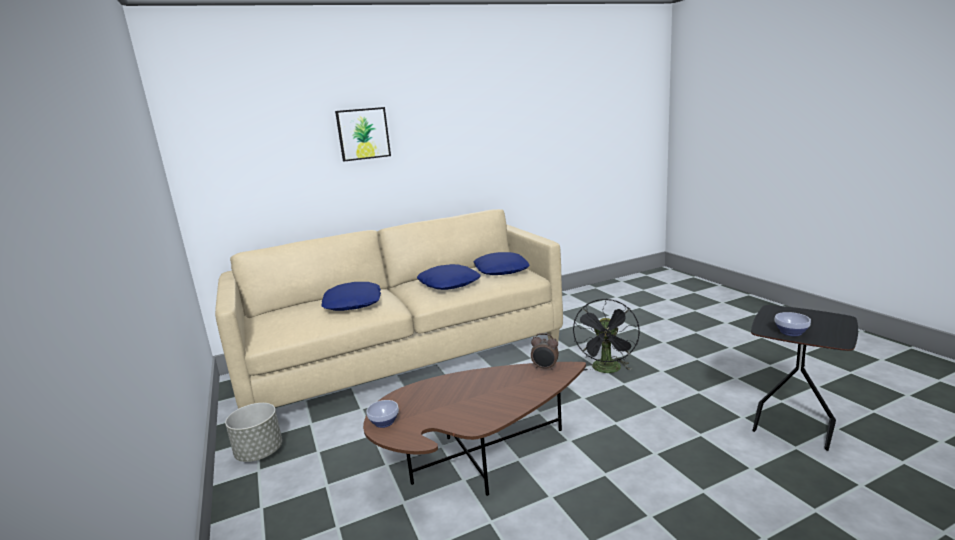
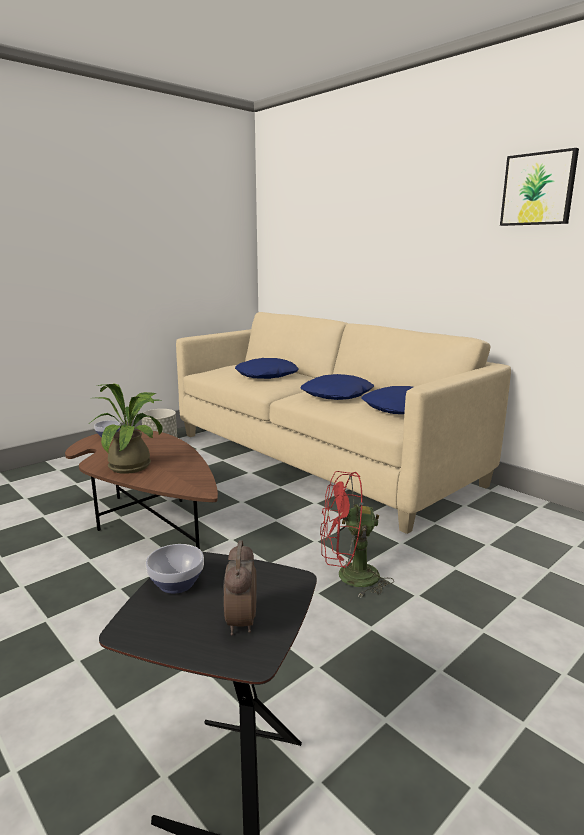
camera: 70 degrees right, 0 degrees up
(363, 134) = (378, 220): picture -> picture (538, 189)
(493, 400) = (134, 465): none -> potted plant
(545, 368) = (199, 479): alarm clock -> alarm clock (240, 622)
(607, 370) = (349, 577): black fan -> red fan

